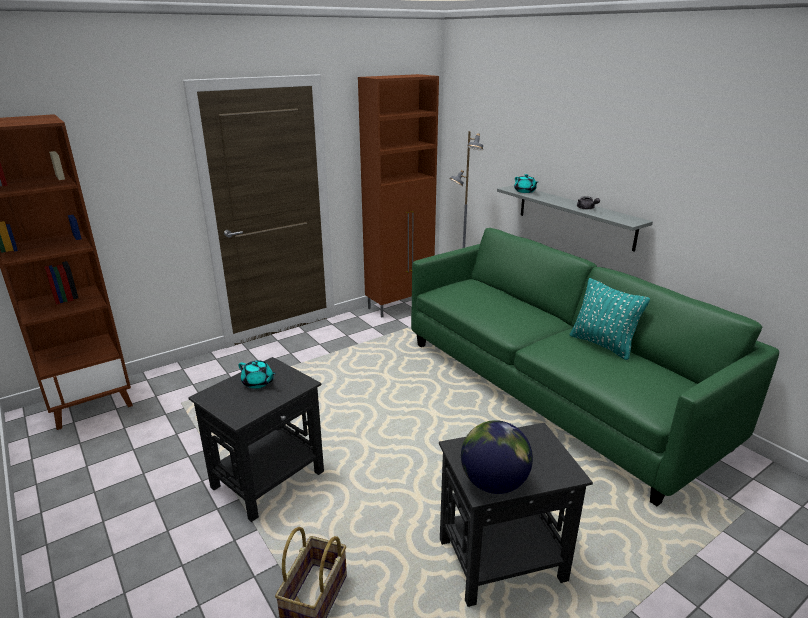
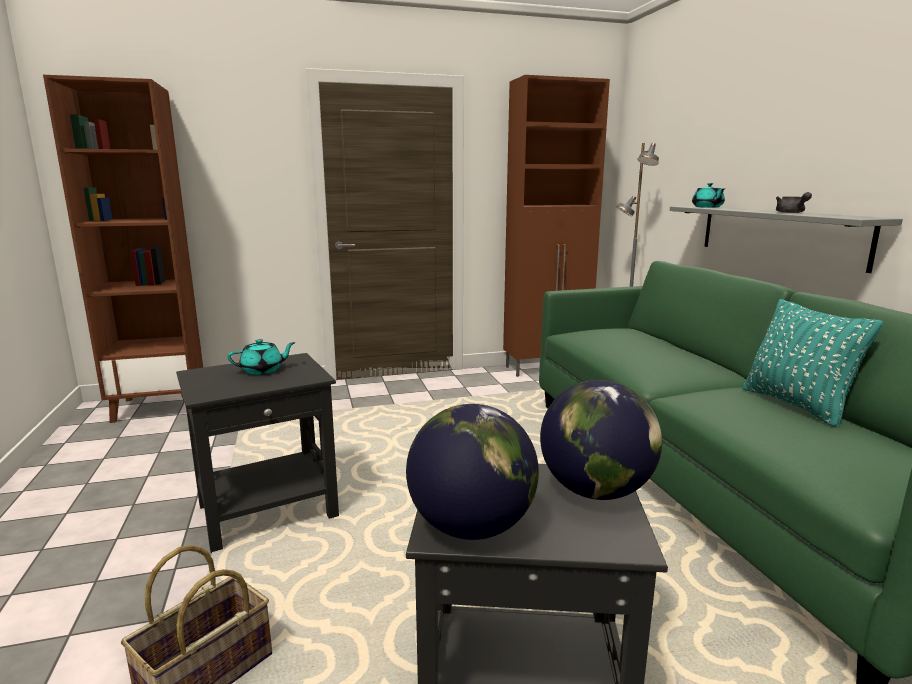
camera: 20 degrees right, 10 degrees down
(258, 383) = (263, 370): turquoise teapot -> turquoise teapot turned 75 degrees counterclockwise
(539, 443) = (596, 491): none -> globe

